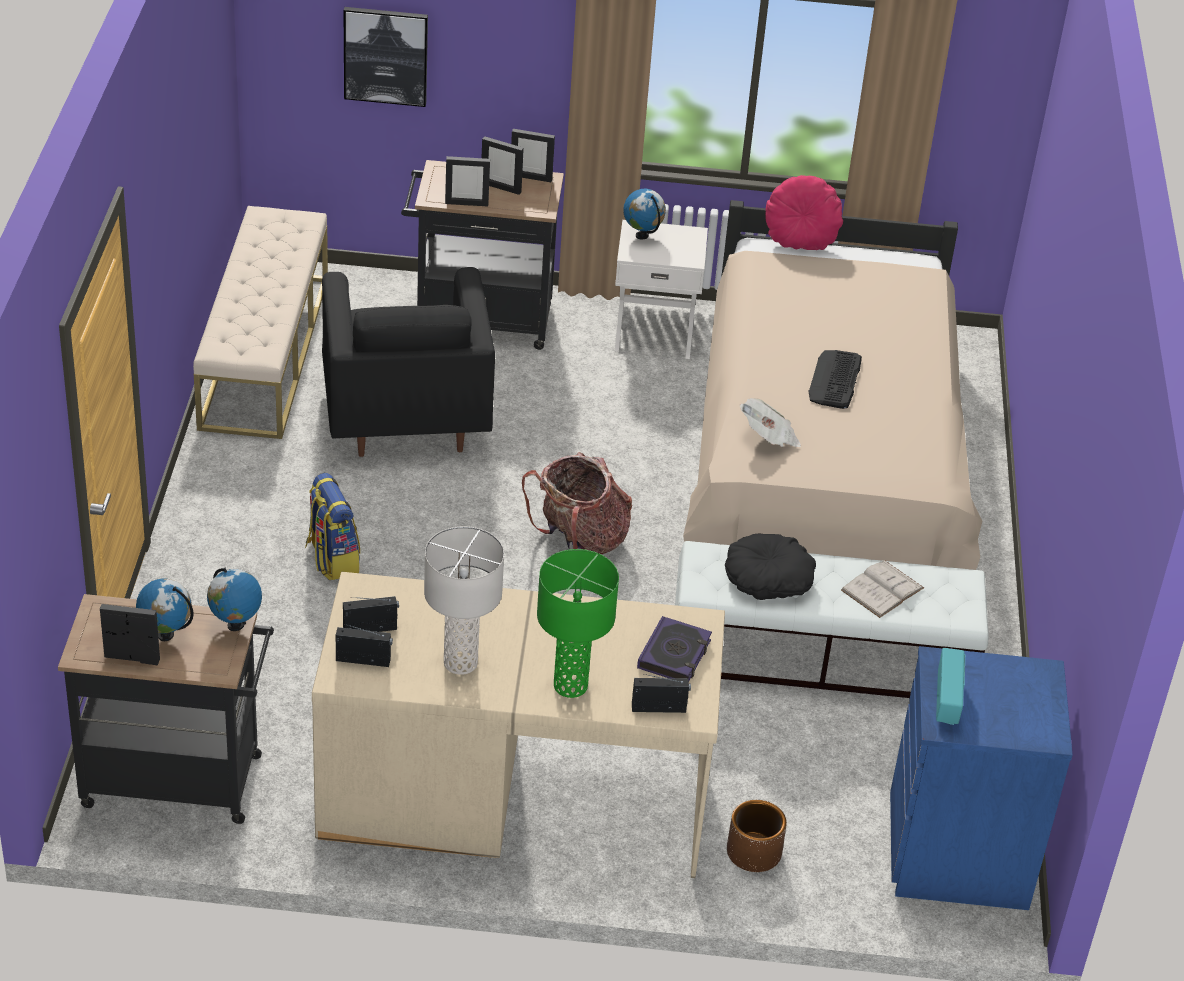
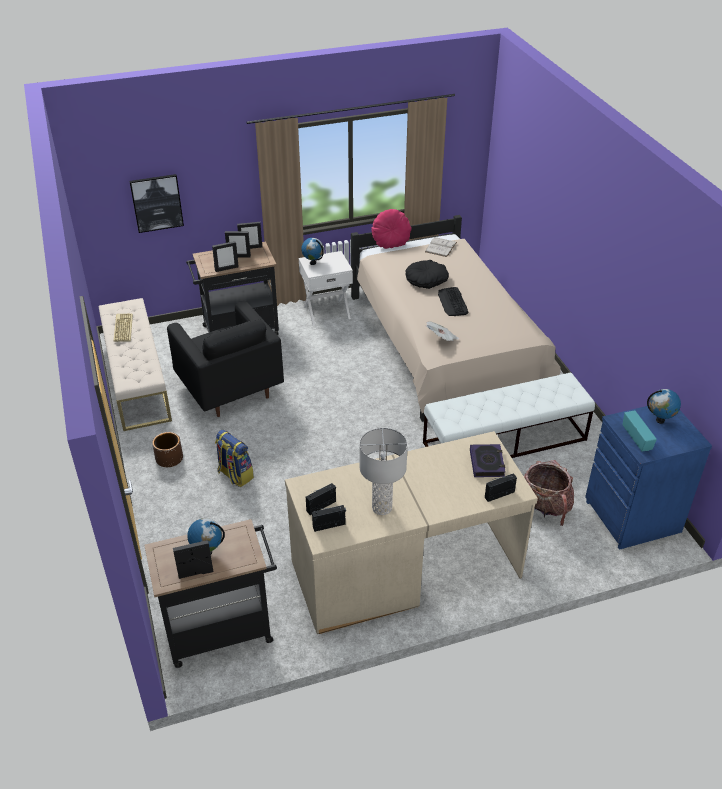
camera: 20 degrees left, 0 degrees up
(235, 625) = (244, 531): globe -> globe (660, 420)
(263, 256) = (122, 328): none -> keyboard
(570, 685) = (447, 499): green table lamp -> none
(580, 540) = (354, 423): backpack -> backpack (544, 509)
(753, 853) = (540, 553): brown planter -> brown planter (169, 458)
(768, 576) = (477, 408): black pillow -> black pillow (425, 279)
(882, 589) = (534, 396): white book -> white book (441, 247)

